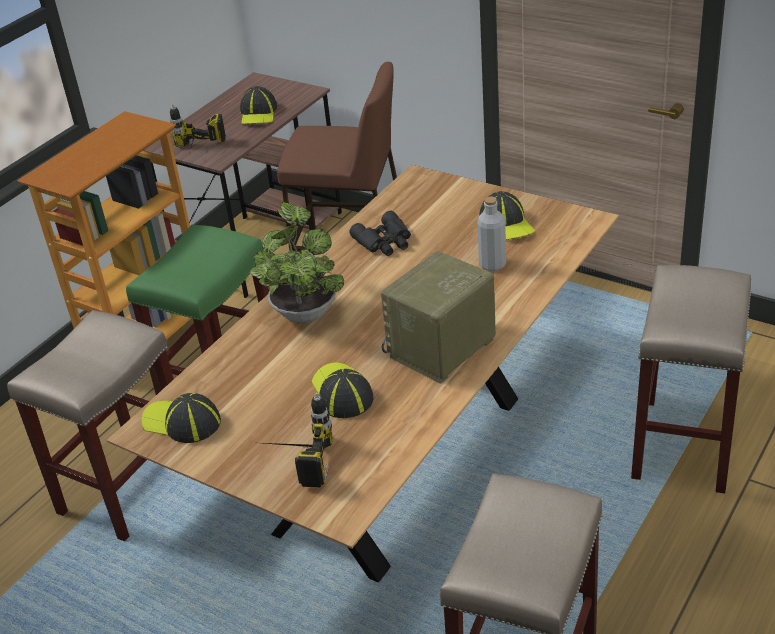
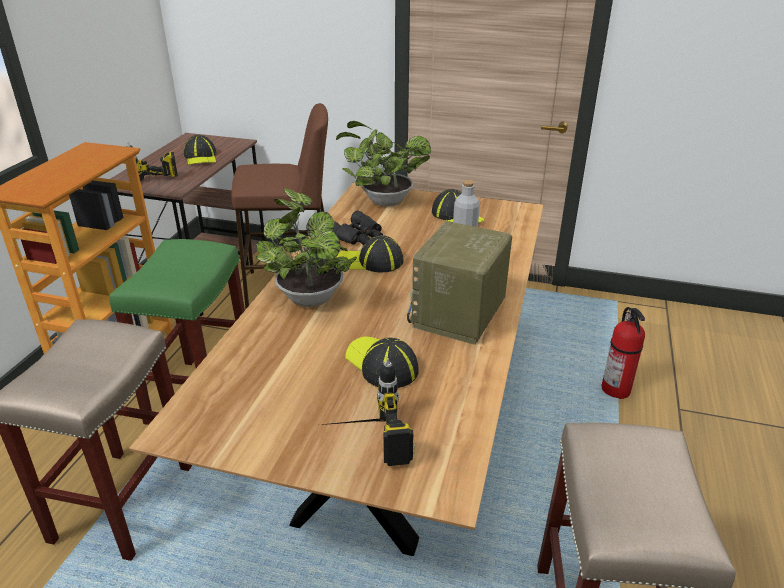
camera: 20 degrees left, 5 degrees down
(182, 422) = (217, 416): cap -> cap (370, 261)
(432, 195) = (382, 201): none -> potted plant
(684, 446) = (616, 390): beige stool -> fire extinguisher

